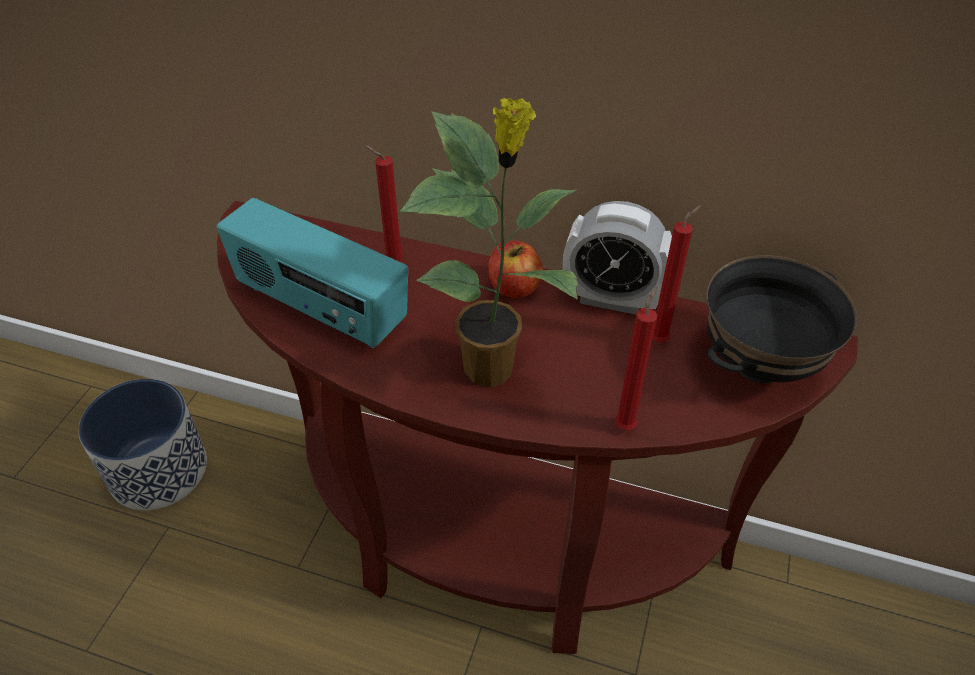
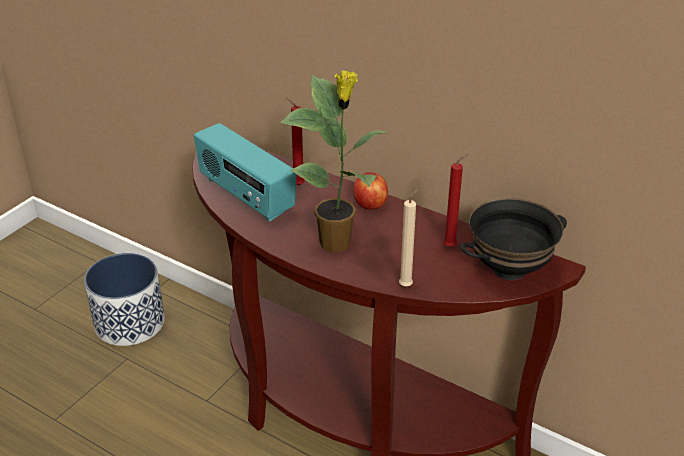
camera: 15 degrees right, 10 degrees down
(611, 299) = (430, 220): alarm clock -> none
(626, 424) = (407, 285): red candle -> beige candle

